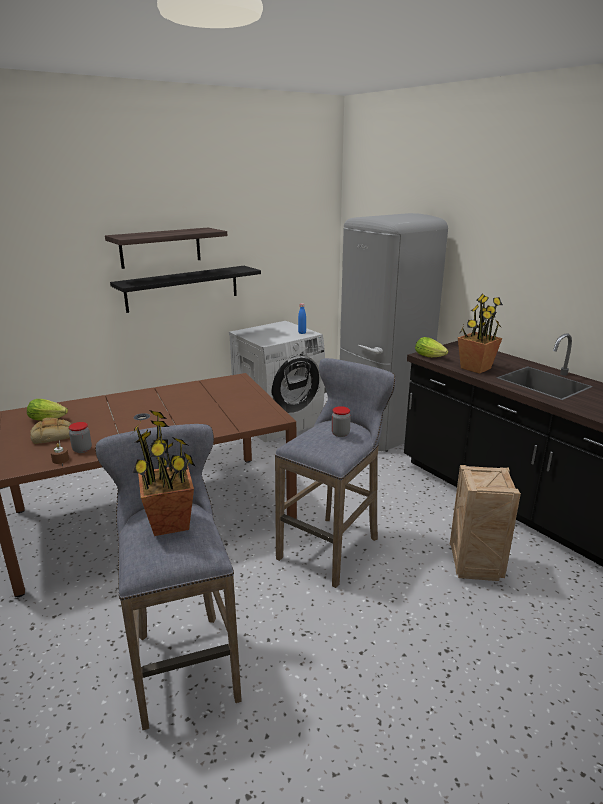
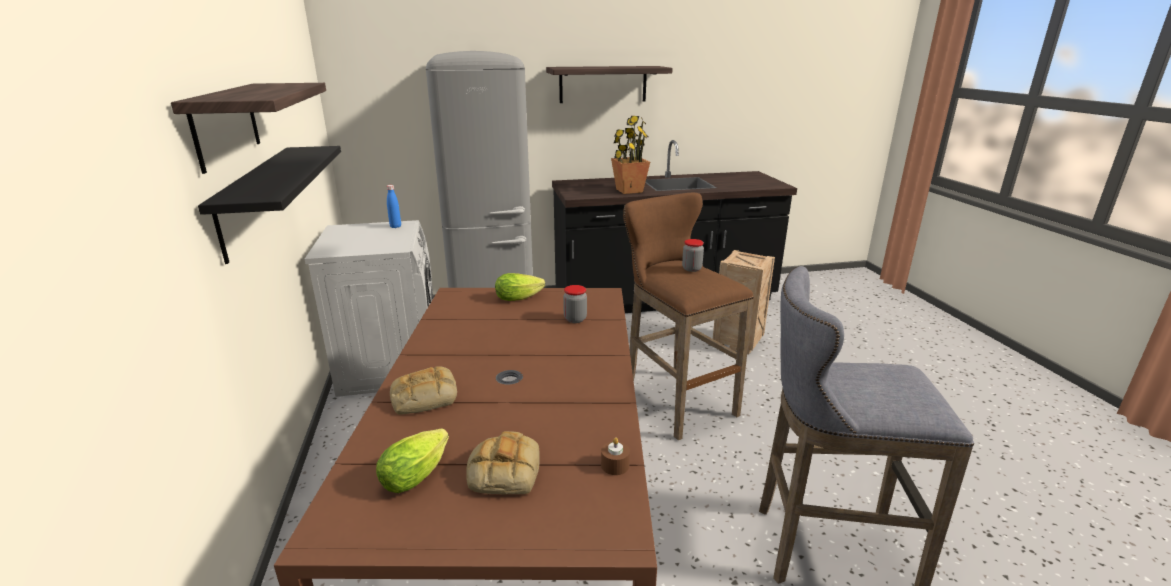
camera: 65 degrees left, 0 degrees up
(82, 449) = (591, 440): jar -> jar (575, 319)
(112, 403) = (423, 398): none -> bread
(170, 523) = (862, 377): potted plant -> none
(332, 546) = (674, 400): grey stool -> brown stool
(431, 356) = (582, 195): lettuce -> lettuce (521, 297)
(522, 258) = (603, 84): none -> shelf

